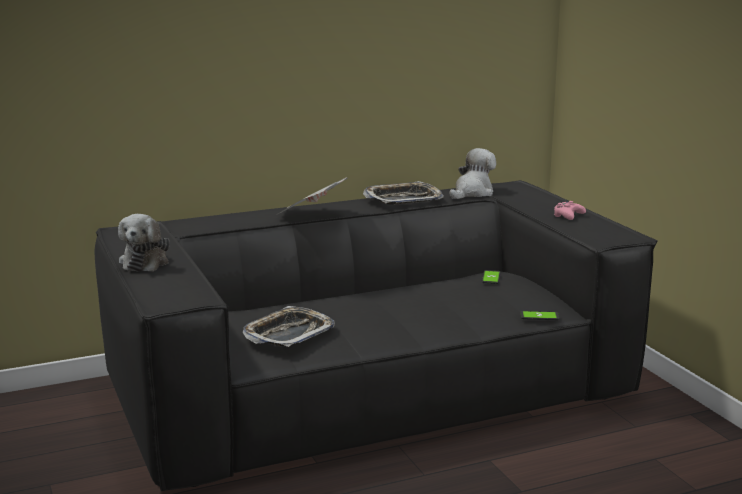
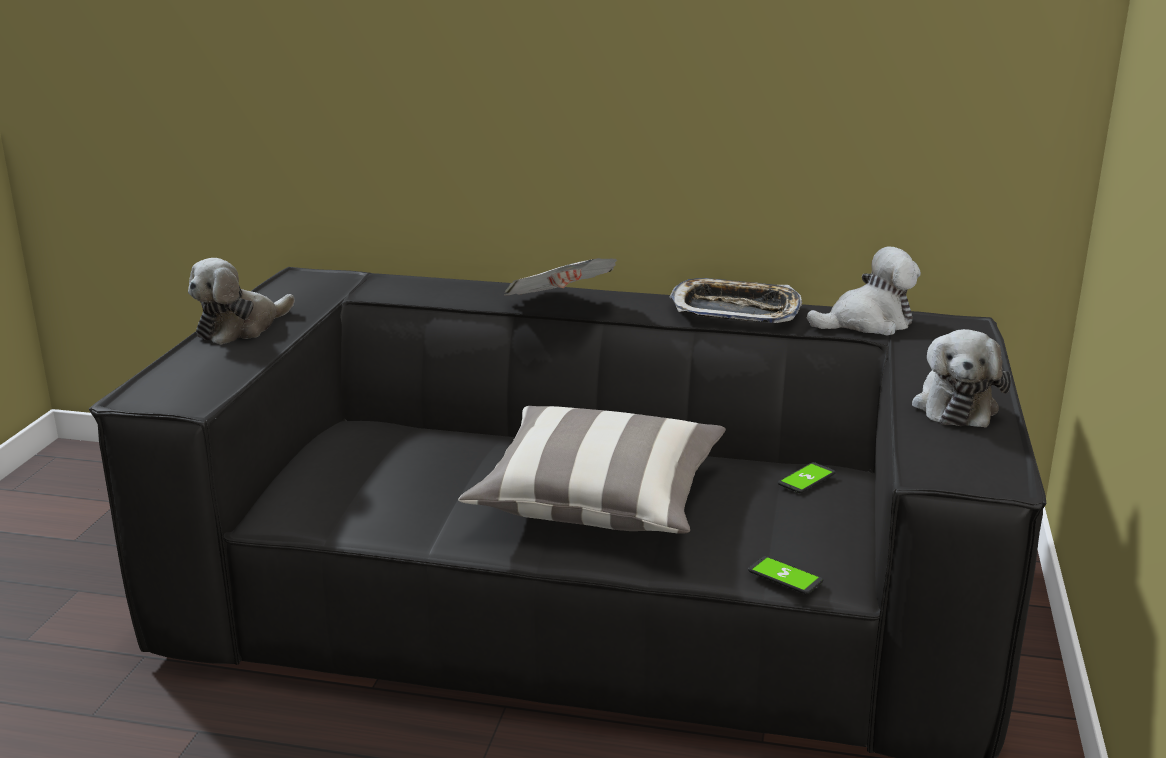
camera: 35 degrees right, 5 degrees up
(288, 334) = (382, 483): tray -> none
(410, 311) = (598, 499): none -> pillow
(568, 216) = (955, 406): pink game controller -> plush toy

